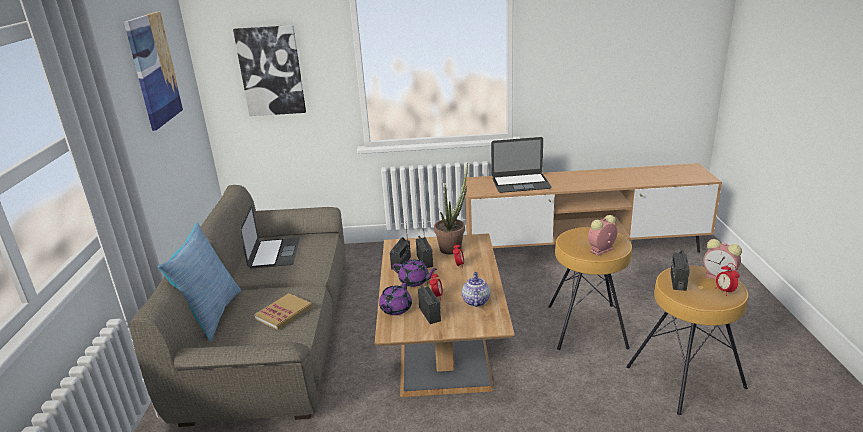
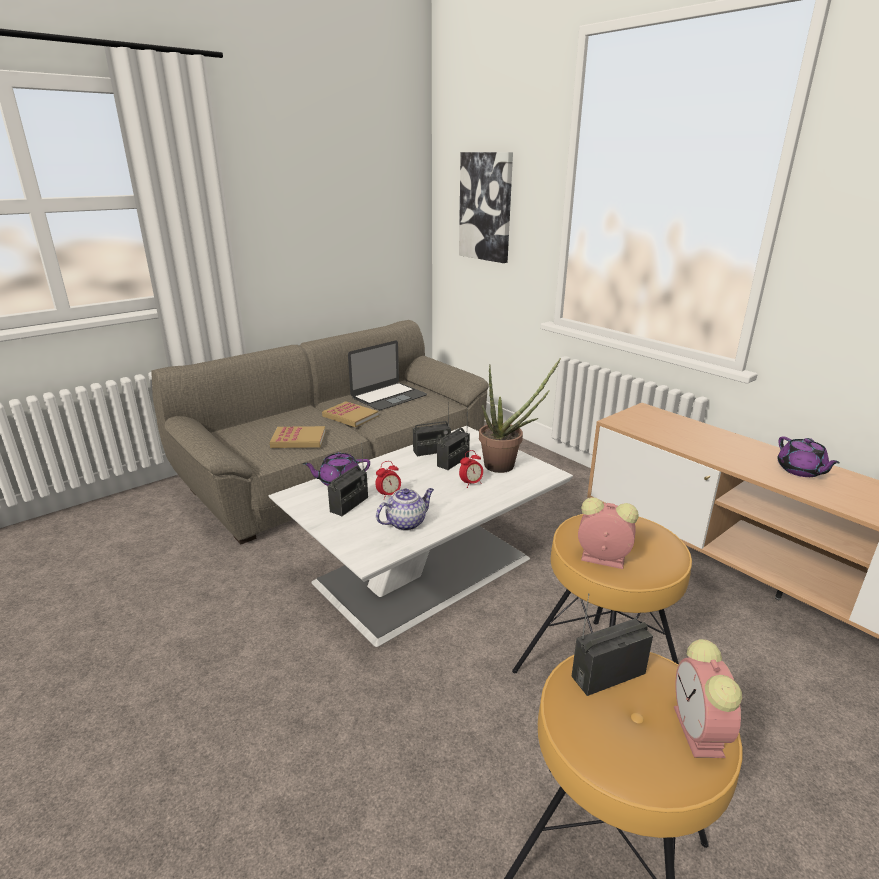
camera: 50 degrees right, 0 degrees up
(154, 69) = (345, 175): picture -> none
(211, 315) = (270, 415): pillow -> none
(281, 279) = (350, 416): none -> book
(414, 281) = (405, 471): purple teapot -> purple teapot (800, 471)
(442, 342) = (426, 568): brown coffee table -> white coffee table
(520, 183) = (696, 437): laptop -> none
(724, 291) = (649, 757): alarm clock -> none

